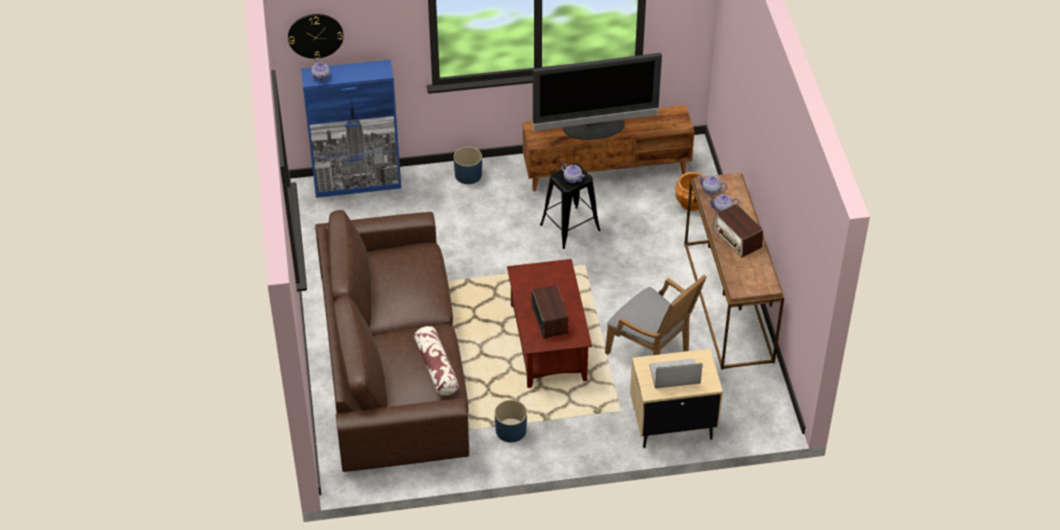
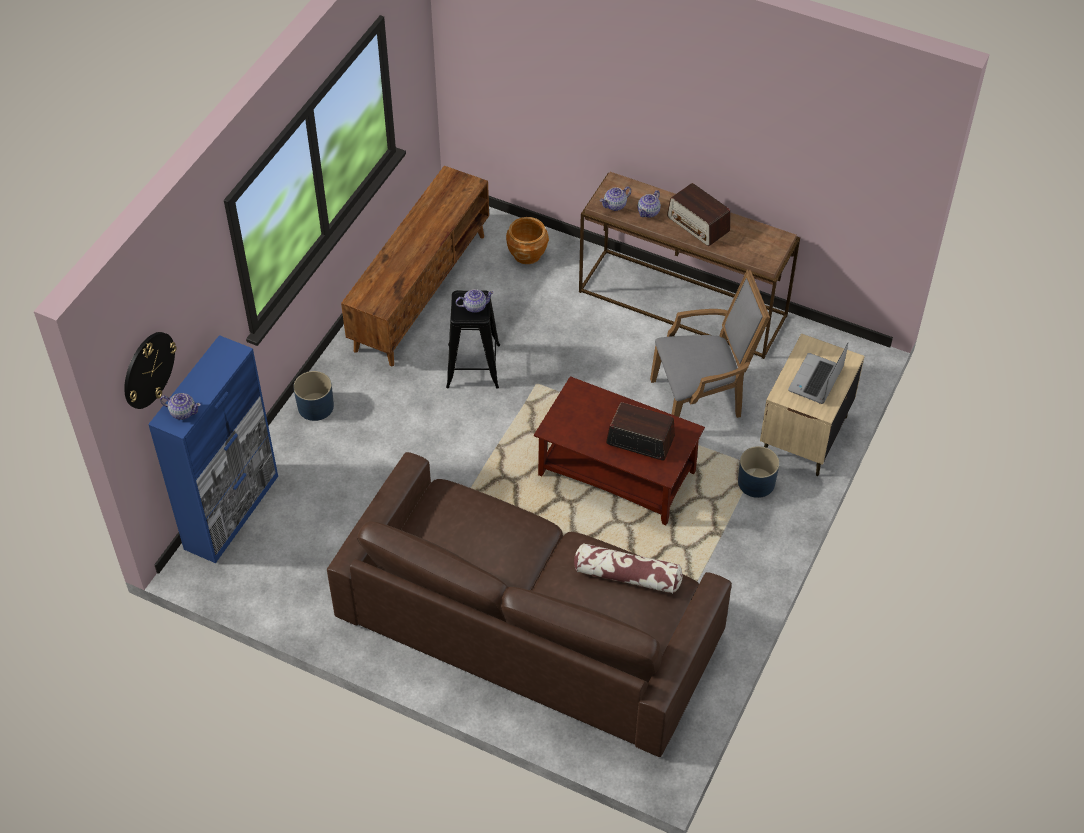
camera: 55 degrees left, 5 degrees up
(510, 430) = (712, 572): blue planter -> blue planter (756, 483)
(594, 129) = (409, 252): television -> none
(737, 238) = (698, 224): radio -> radio turned 45 degrees clockwise

